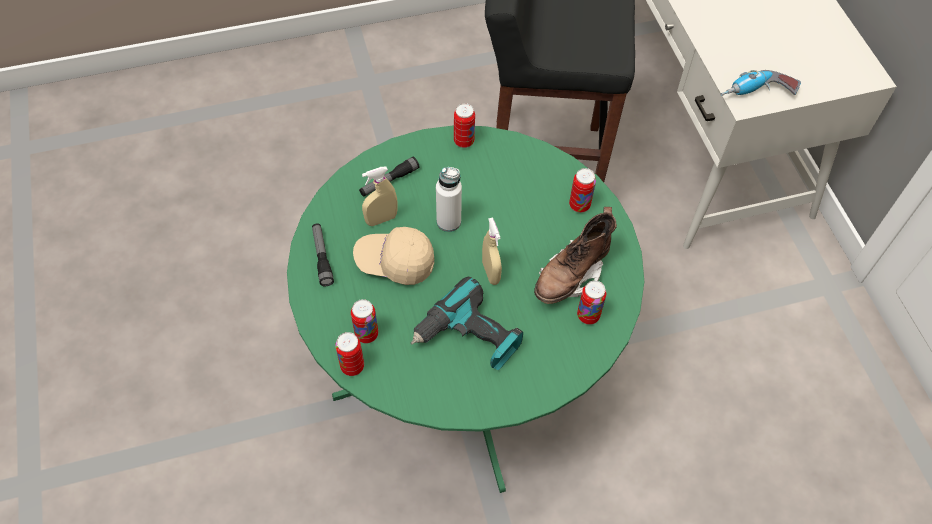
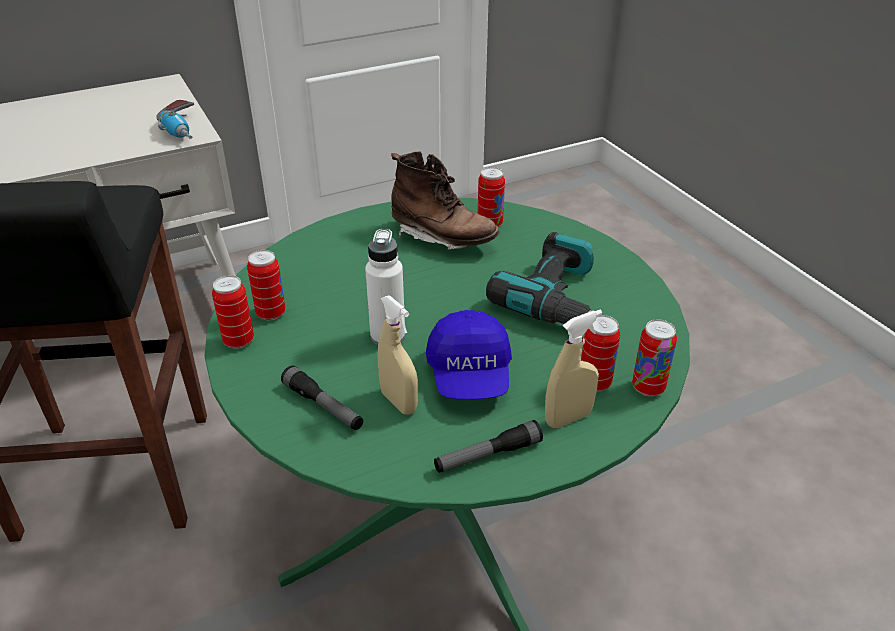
camera: 100 degrees left, 20 degrees down
(395, 262) = (470, 375): beige cap -> blue cap
(490, 272) = (458, 292): beige spray bottle -> beige spray bottle (568, 418)
(579, 205) = (340, 240): can -> can (271, 313)

